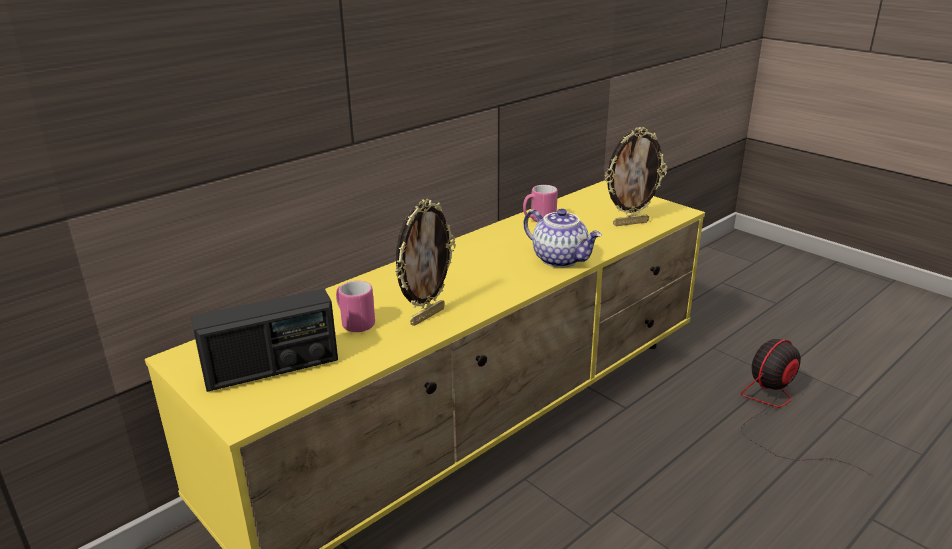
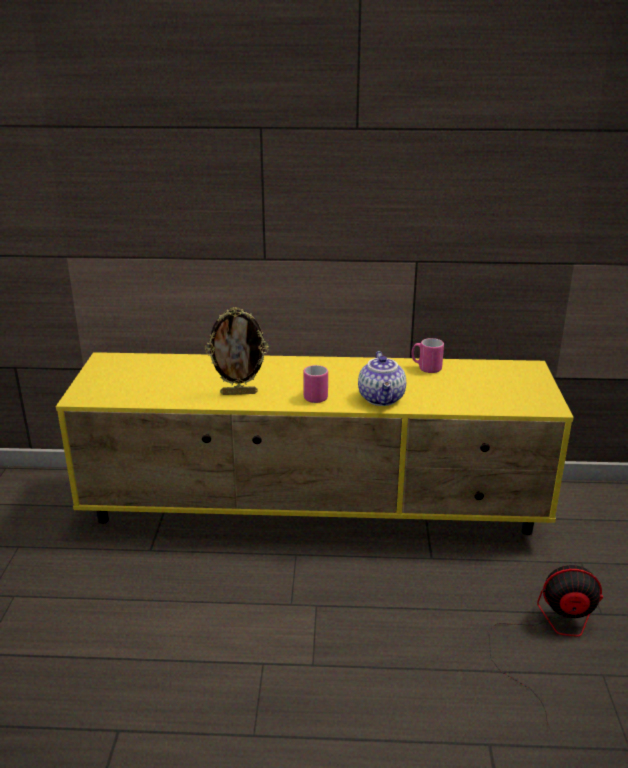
camera: 45 degrees right, 0 degrees up
(272, 369) = (126, 382): radio -> none
(354, 323) = (199, 379): pink mug -> pink mug (315, 396)
(630, 223) = (488, 398): picture frame -> none

